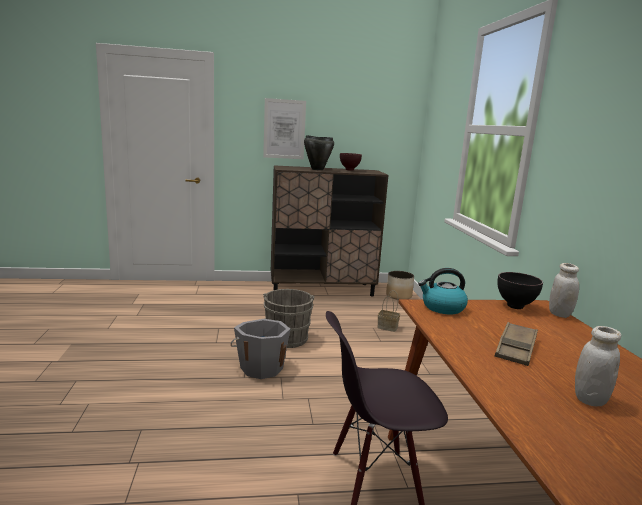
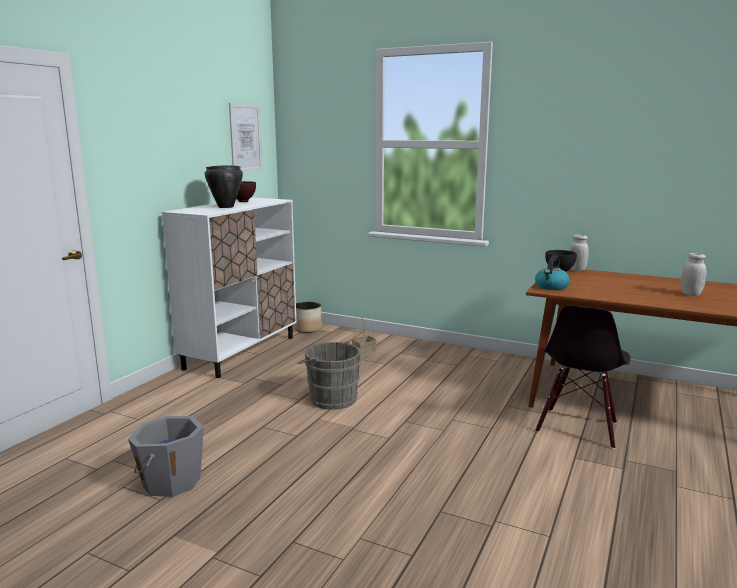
camera: 55 degrees left, 0 degrees up
(261, 367) = (378, 425): grey bucket -> grey bucket (170, 481)
(284, 129) = (163, 161): picture -> picture (245, 138)
(322, 289) = (241, 352): brown cabinet -> white cabinet
(516, 348) = (625, 289): brown tray -> none

